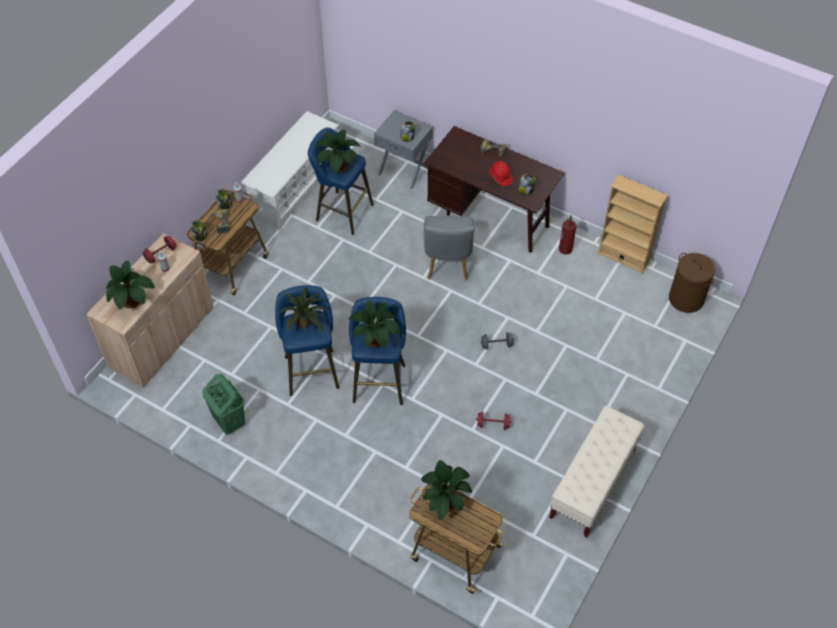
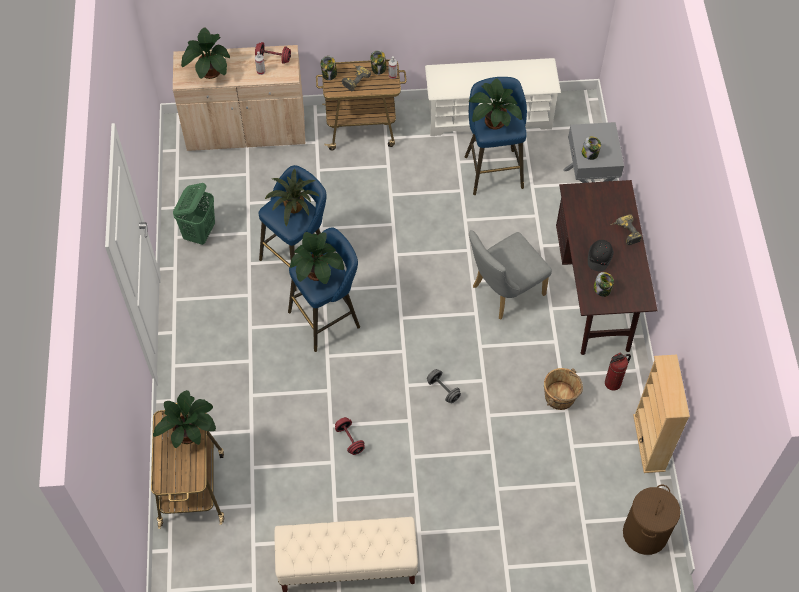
camera: 55 degrees right, 5 degrees up
(500, 177) = (599, 258): red hard hat -> black hard hat
(554, 283) = (560, 397): none -> brown bucket

